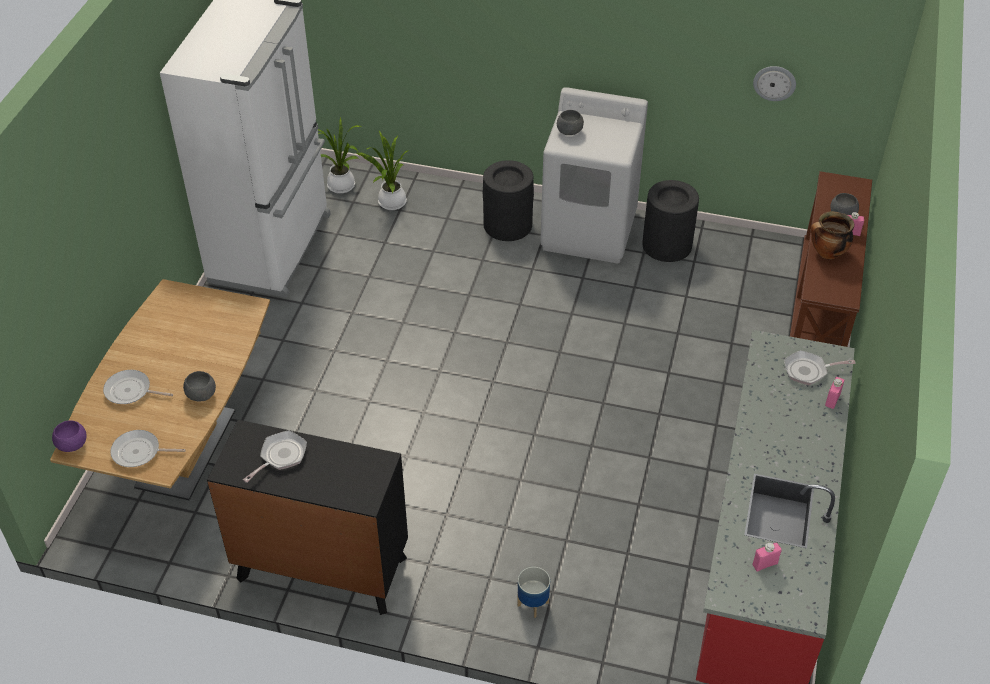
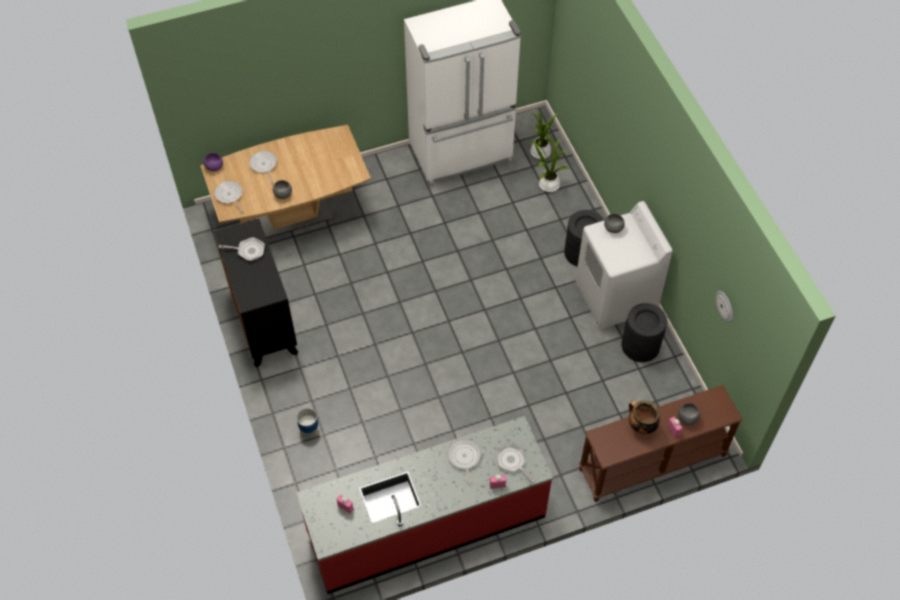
camera: 55 degrees right, 10 degrees up
(773, 410) = (464, 458): none -> frying pan

